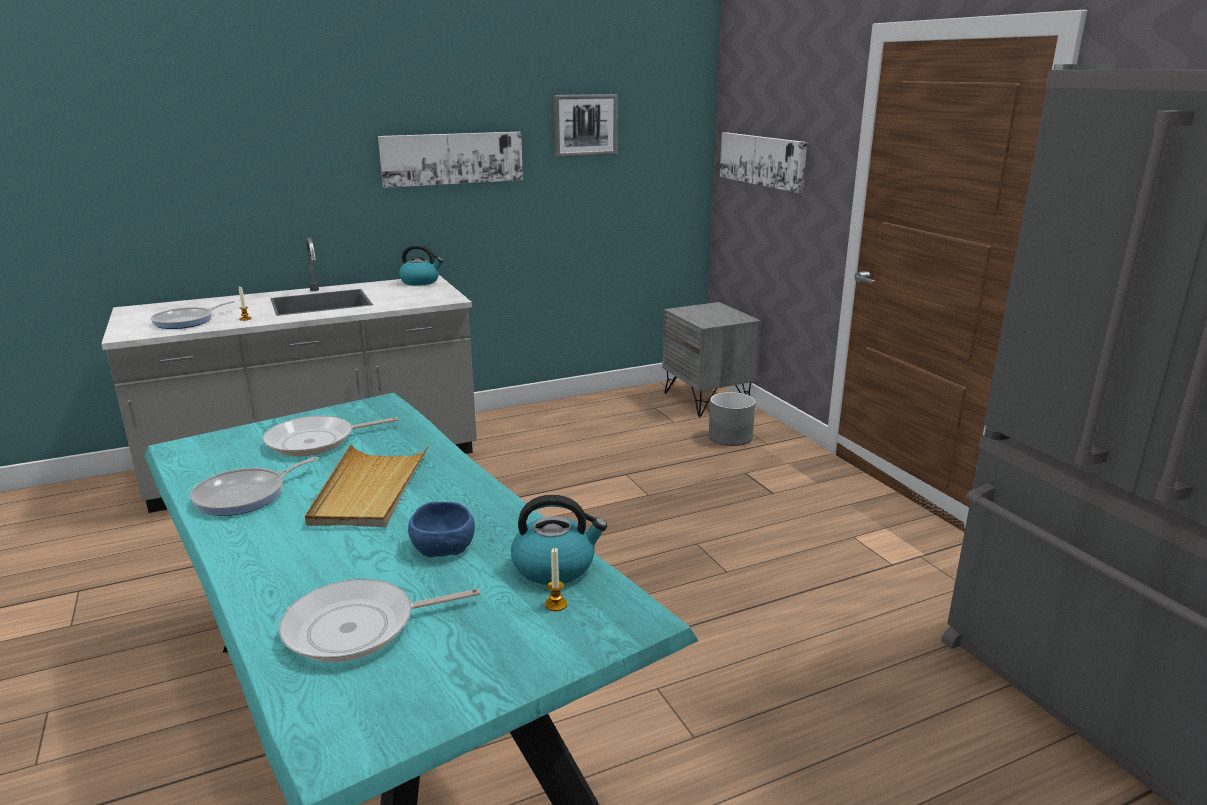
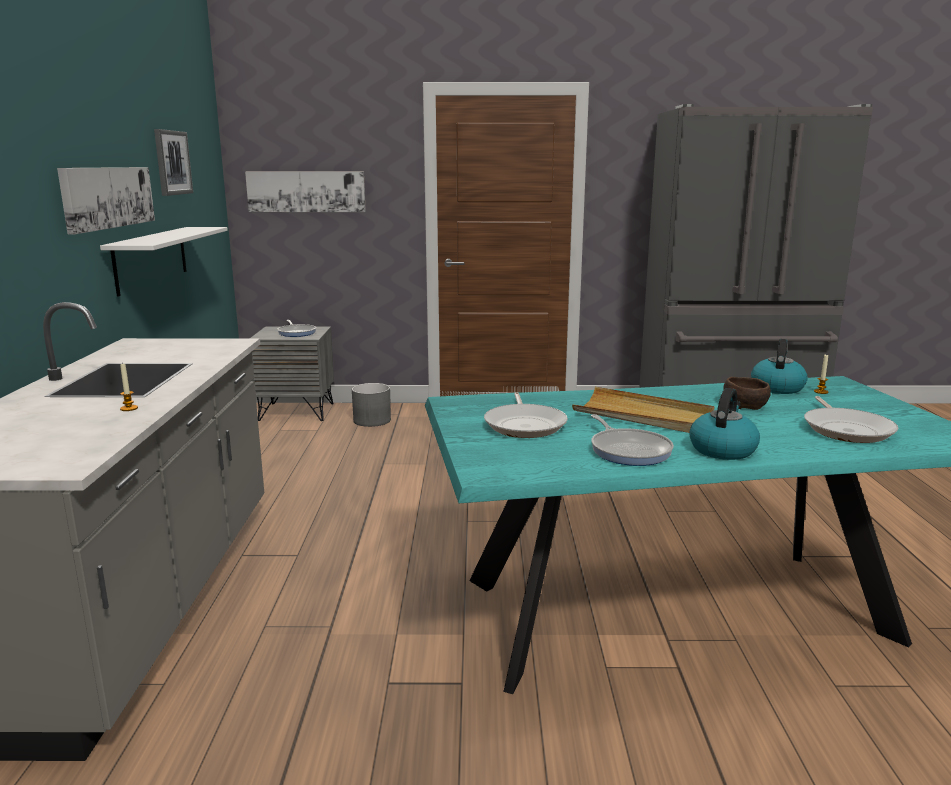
camera: 65 degrees left, 5 degrees down
(187, 321) = (68, 434): frying pan -> frying pan (297, 332)
(420, 281) = (136, 344): kettle -> kettle (722, 449)
(444, 547) = (746, 405): blue bowl -> brown bowl
(519, 213) = (151, 259): none -> white shelf

